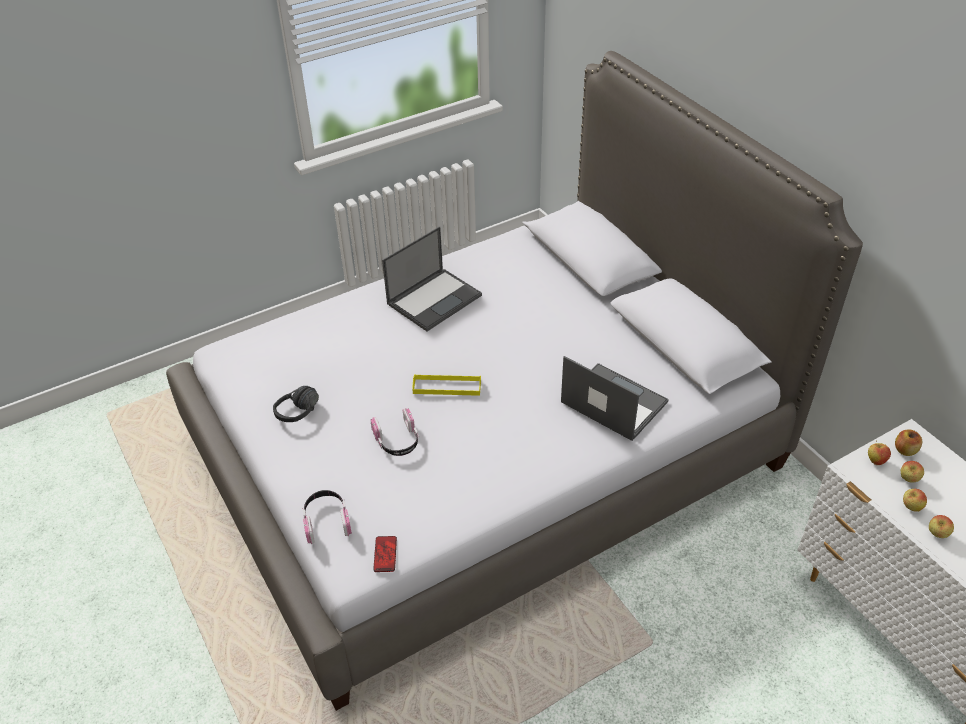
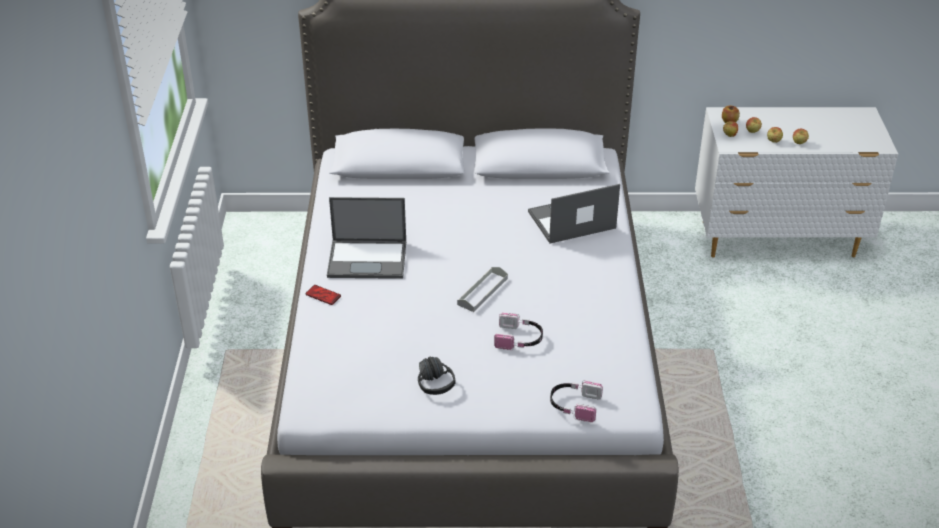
camera: 60 degrees left, 5 degrees down
(385, 554) = (632, 385): phone -> phone (323, 295)
(435, 299) = (368, 259): laptop -> laptop turned 105 degrees clockwise
(447, 387) = (482, 291): yellow tray -> grey tray

